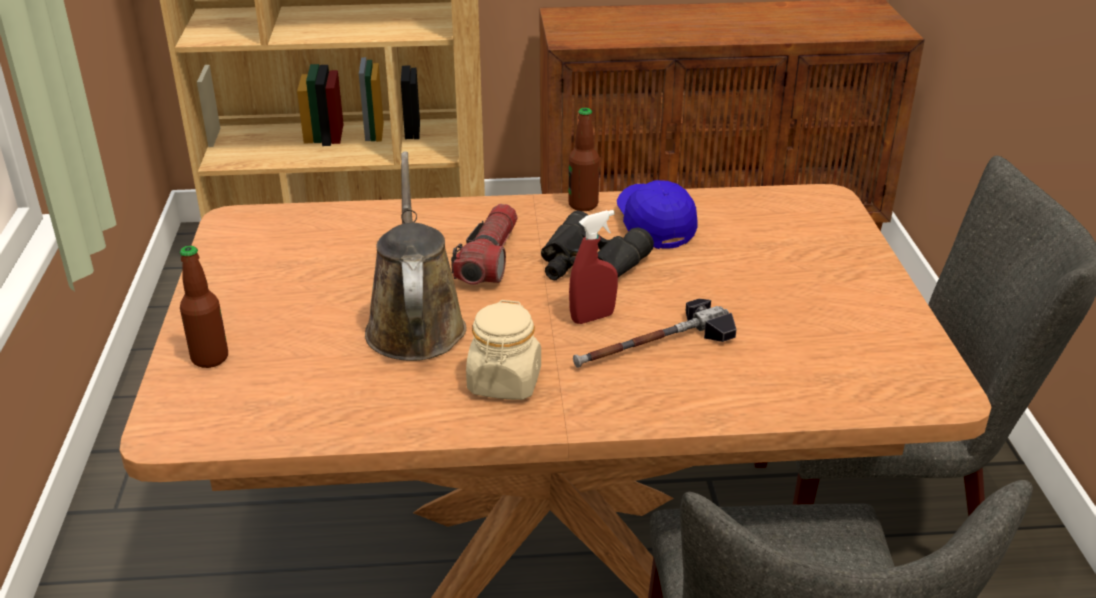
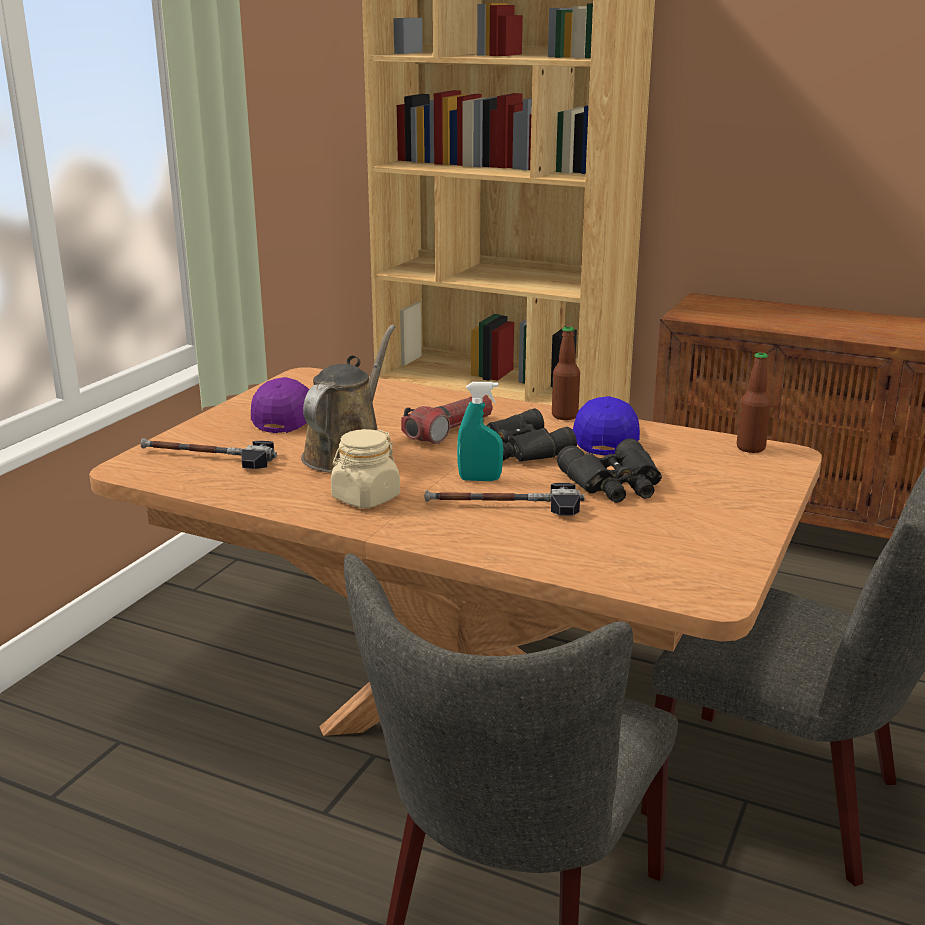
camera: 30 degrees right, 10 degrees down
(210, 358) = (197, 439): bottle -> bottle (750, 448)
(254, 382) = (207, 457): none -> hammer
(286, 292) = (287, 418): none -> purple cap
(592, 317) = (480, 479): red spray bottle -> turquoise spray bottle
(723, 283) = (615, 484): none -> black binoculars

